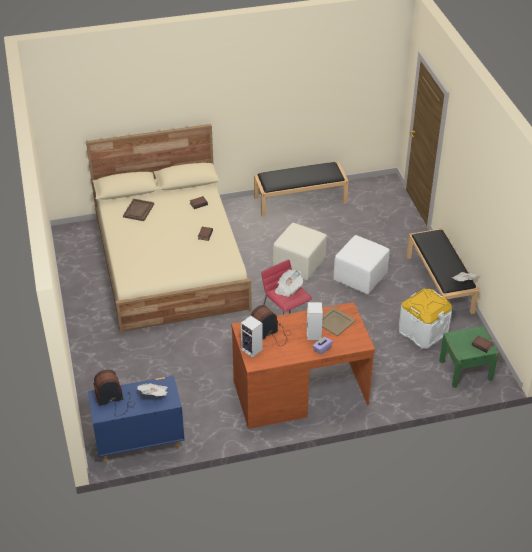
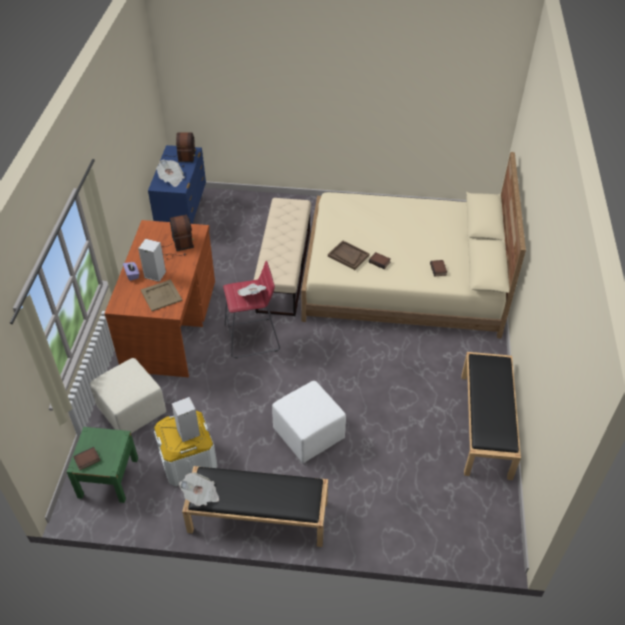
camera: 110 degrees right, 5 degrees up
(138, 211) = (441, 223): brown tray -> brown tray (348, 256)
(191, 339) = (284, 269): none -> beige bench
(252, 350) = (165, 229): speaker -> speaker (187, 433)
(299, 265) = (357, 383): beige ottoman -> beige ottoman (131, 410)

